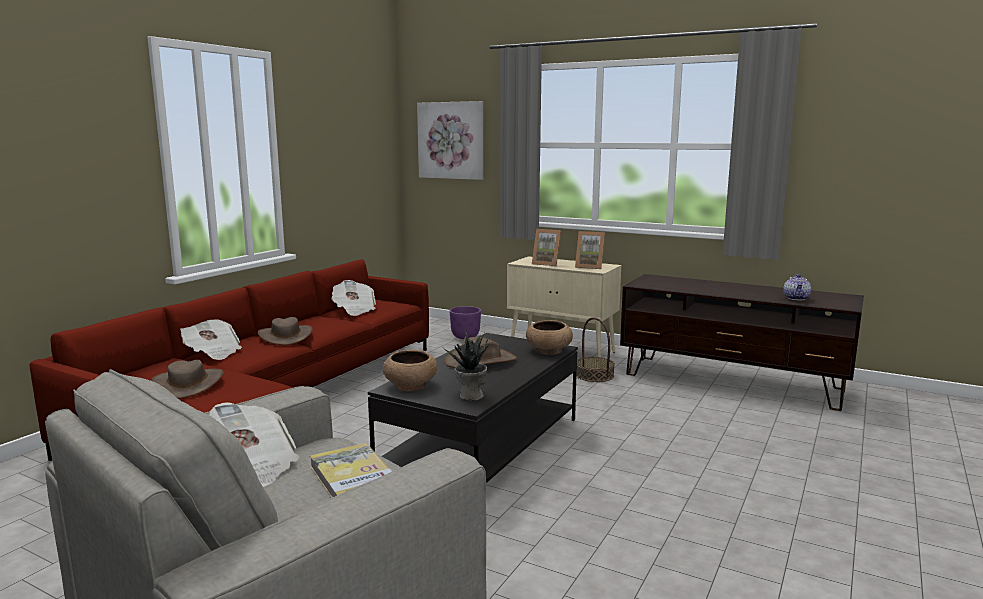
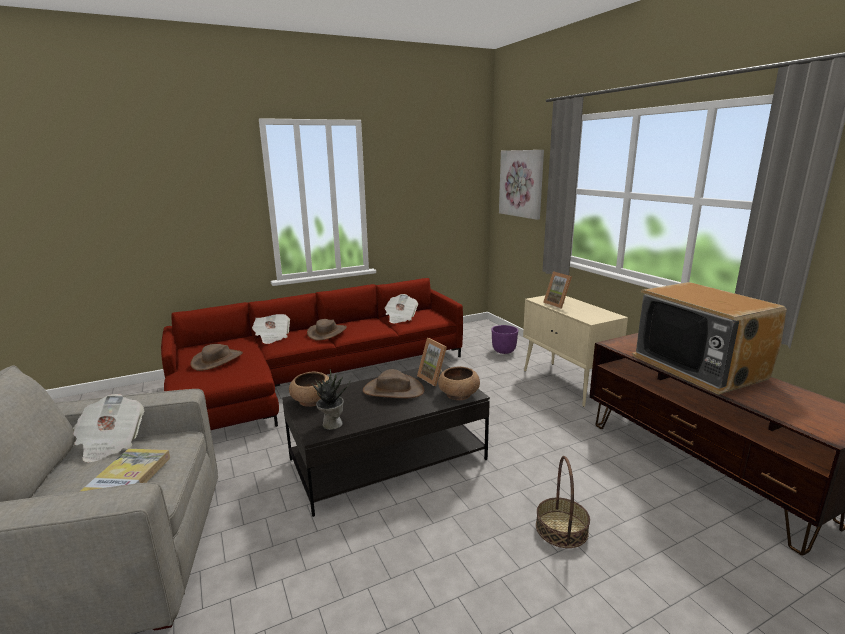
camera: 35 degrees right, 5 degrees up
(590, 266) = (591, 314): picture frame -> picture frame (434, 378)
(594, 375) = (563, 418): basket -> basket (561, 529)
(720, 288) = (698, 367): none -> television
(797, 298) = (776, 403): teapot -> none

